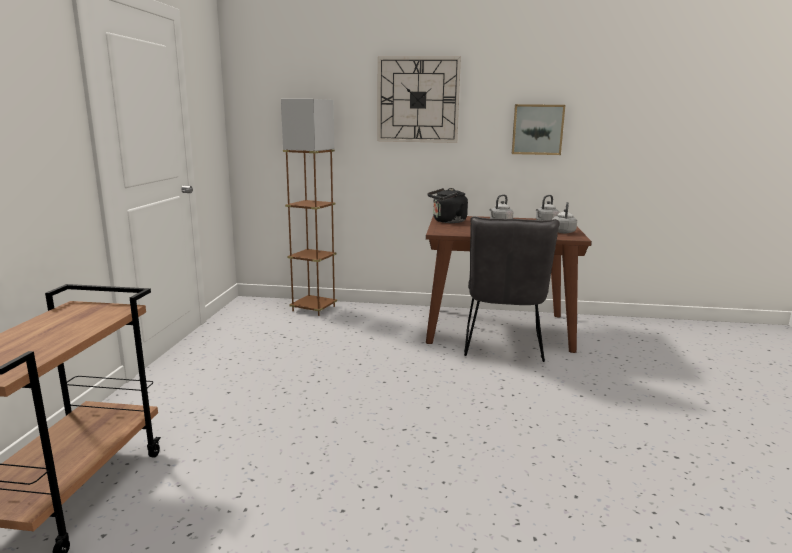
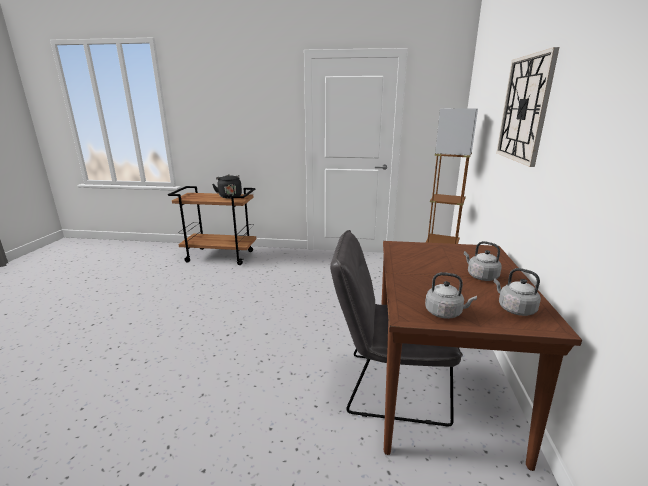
camera: 90 degrees right, 5 degrees up
(447, 221) = (459, 250): black kettle -> black kettle (229, 196)
(537, 129) = (598, 165): picture -> none

